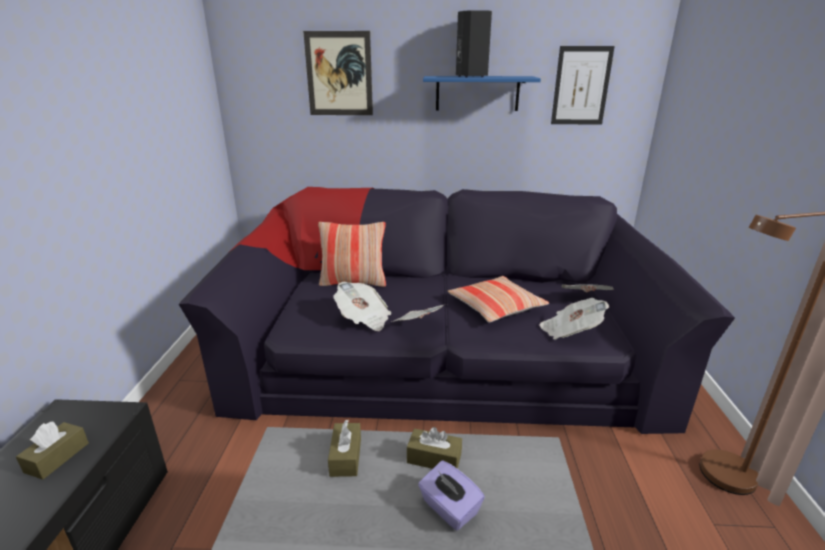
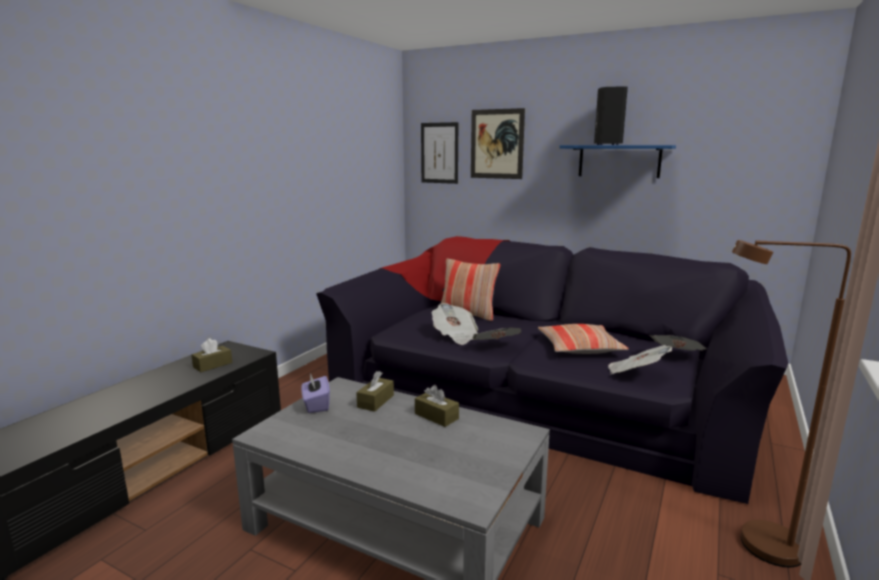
camera: 25 degrees right, 10 degrees down
(449, 508) = (423, 441): purple tissue box -> purple tissue box (316, 405)
(581, 86) = (729, 155): picture -> picture (439, 153)

